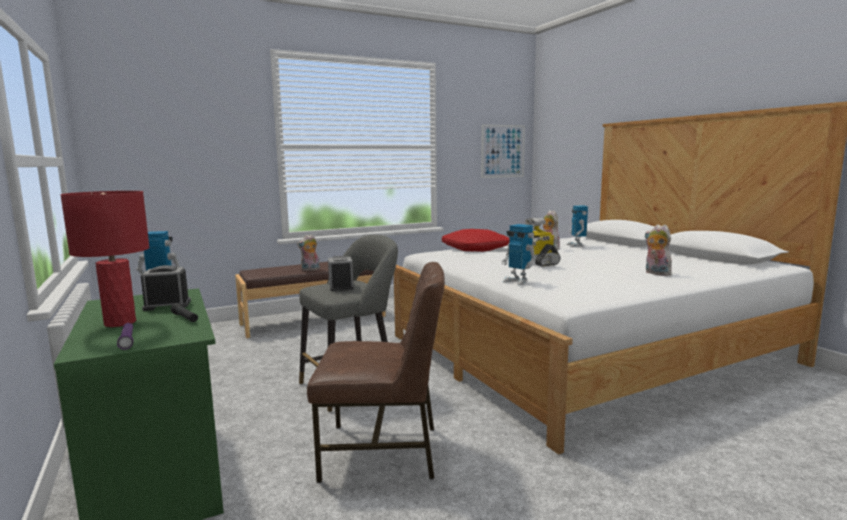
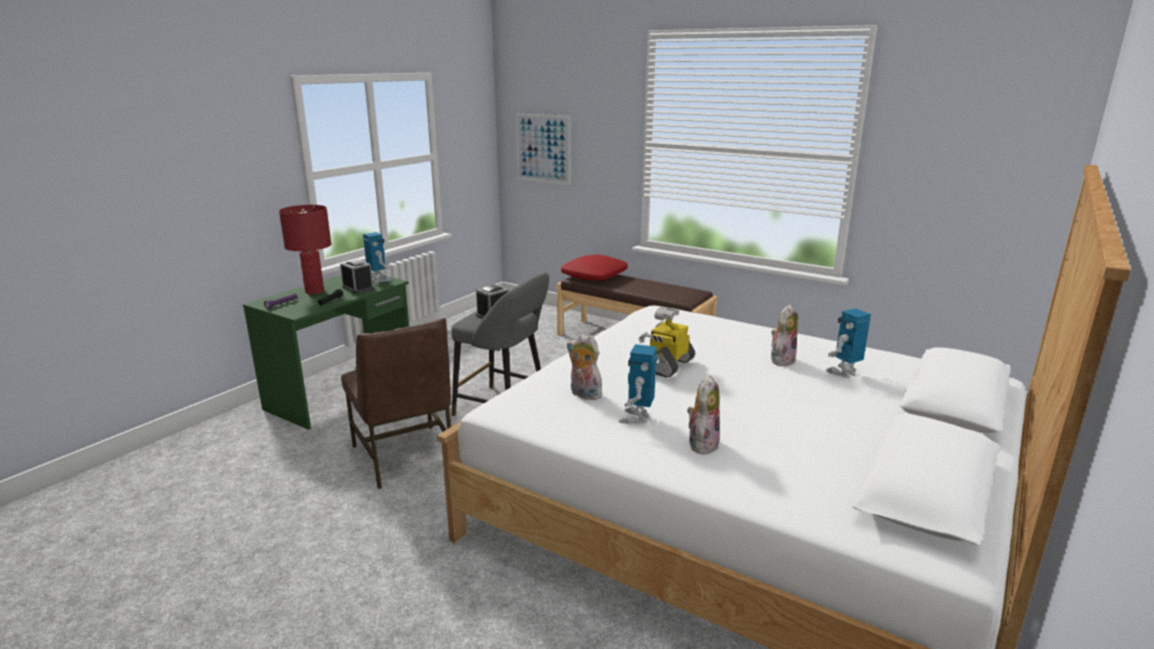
camera: 60 degrees right, 10 degrees up
(310, 270) = (622, 288): plush toy -> plush toy (583, 394)
(475, 249) = (714, 324): red pillow -> red pillow (594, 276)
(502, 151) = (1000, 176): picture -> picture (543, 148)
(518, 281) = (555, 373): toy robot -> toy robot (637, 418)

